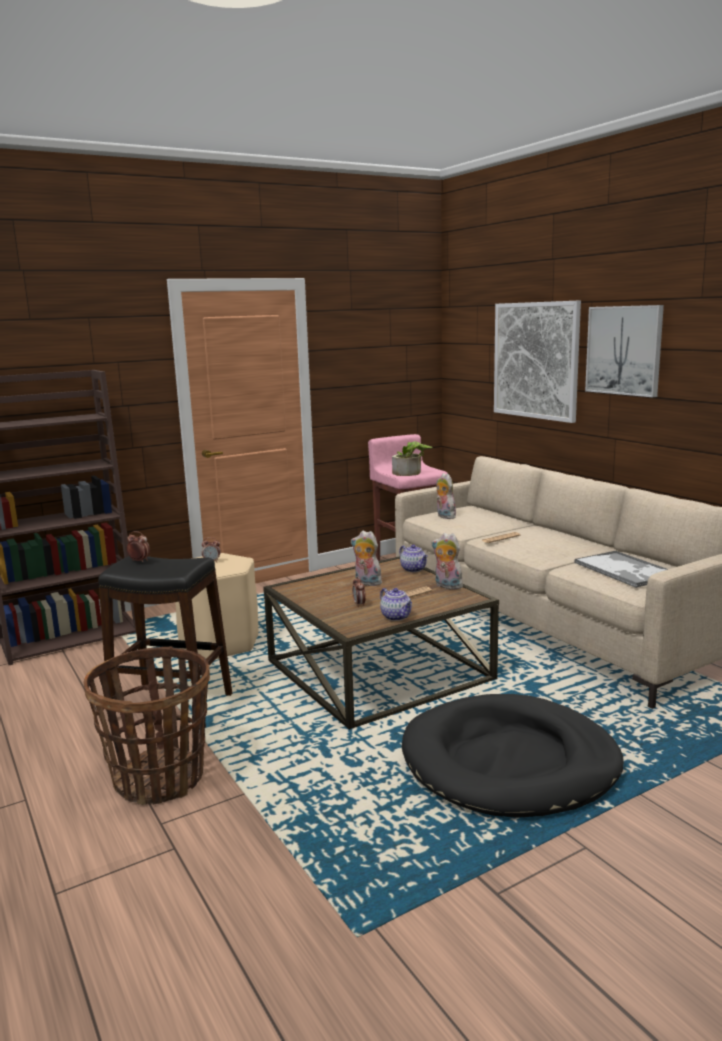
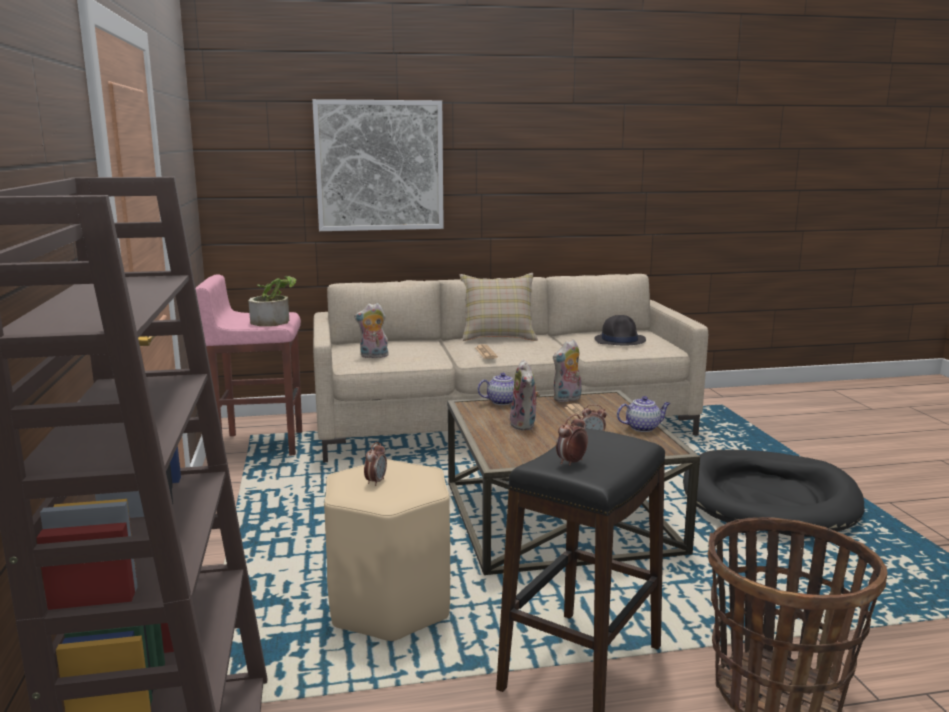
camera: 70 degrees left, 0 degrees up
(366, 583) = (525, 425): plush toy -> plush toy turned 60 degrees counterclockwise
(561, 534) = (498, 336): none -> beige pillow
(624, 350) = (498, 151): picture -> none
(625, 570) = (620, 340): tray -> black hat

